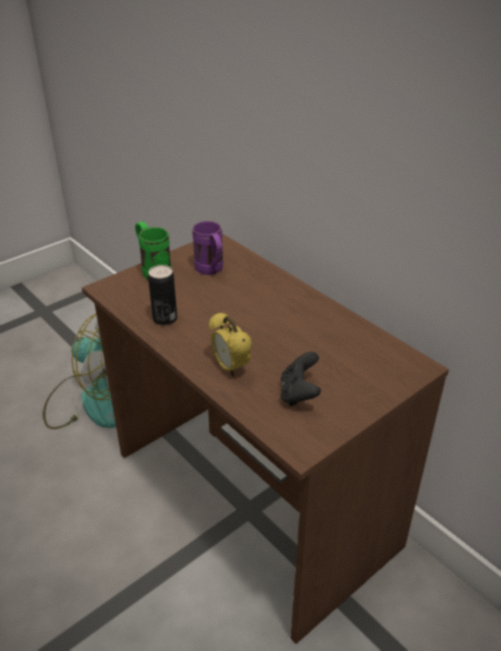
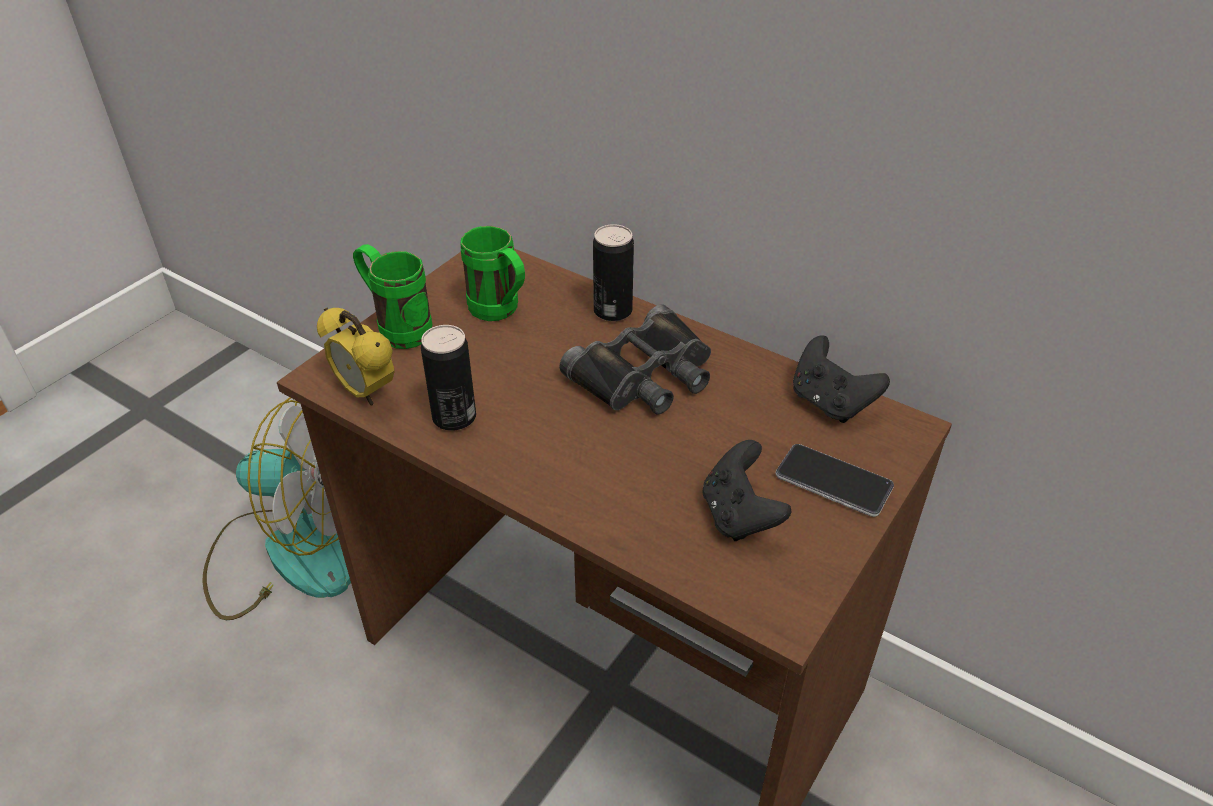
camera: 15 degrees left, 5 degrees up
(211, 271) = (500, 312): purple mug -> green mug
(230, 368) = (605, 490): alarm clock -> alarm clock (365, 392)
(274, 279) = (613, 311): none -> can
(278, 314) = (645, 375): none -> black binoculars
(361, 386) = (833, 481): none -> phone
(379, 346) = (830, 403): none -> black game controller

